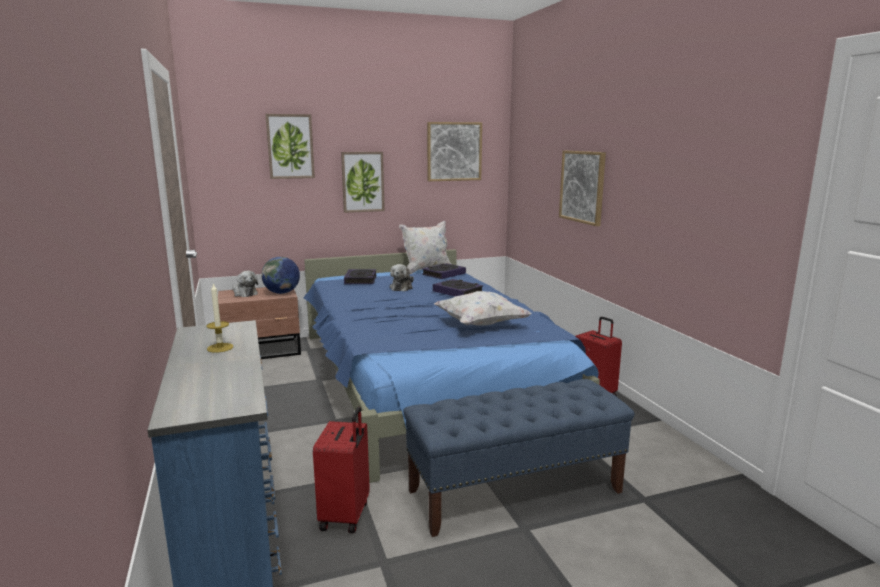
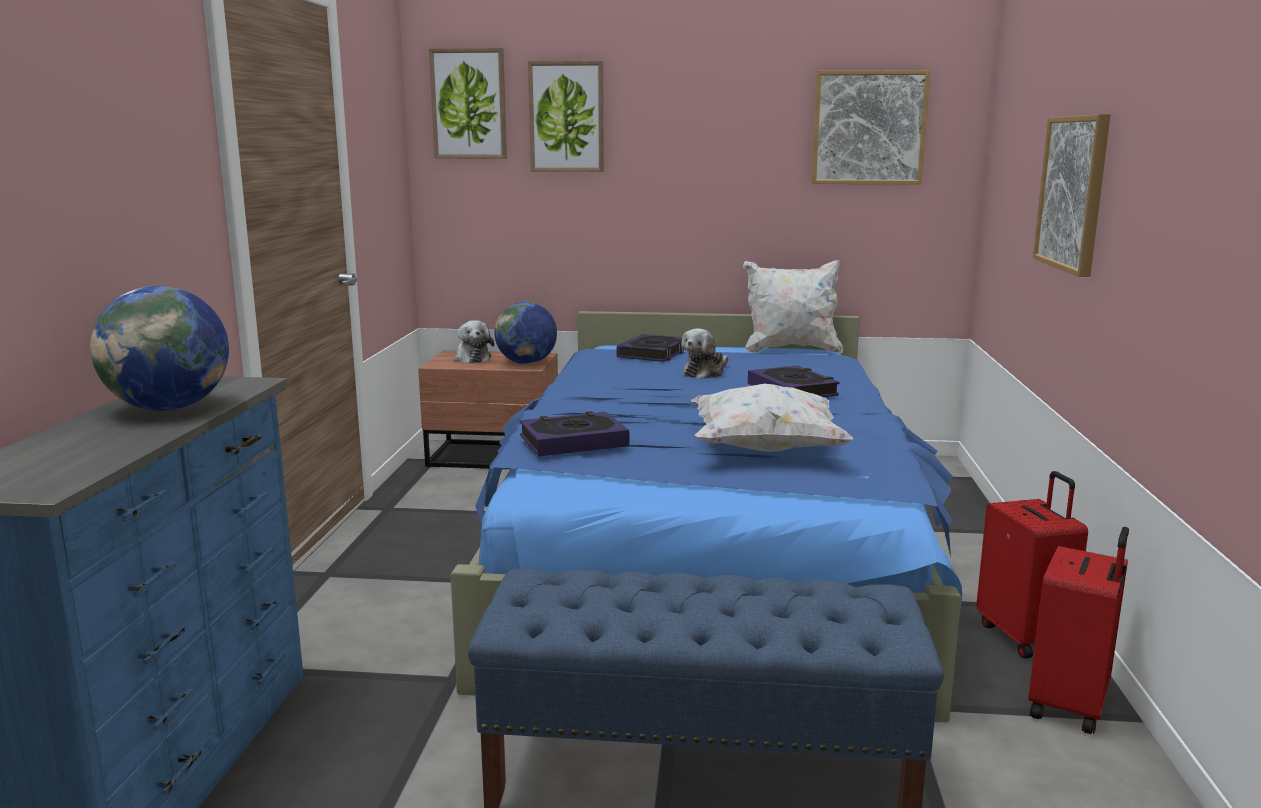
camera: 25 degrees right, 0 degrees up
(220, 348) = (169, 408): candle -> globe
(346, 515) = (387, 738): red suitcase -> red suitcase (1071, 706)
(362, 182) = (688, 181): picture -> picture (469, 104)
(443, 274) = (809, 359): book -> book (573, 442)

